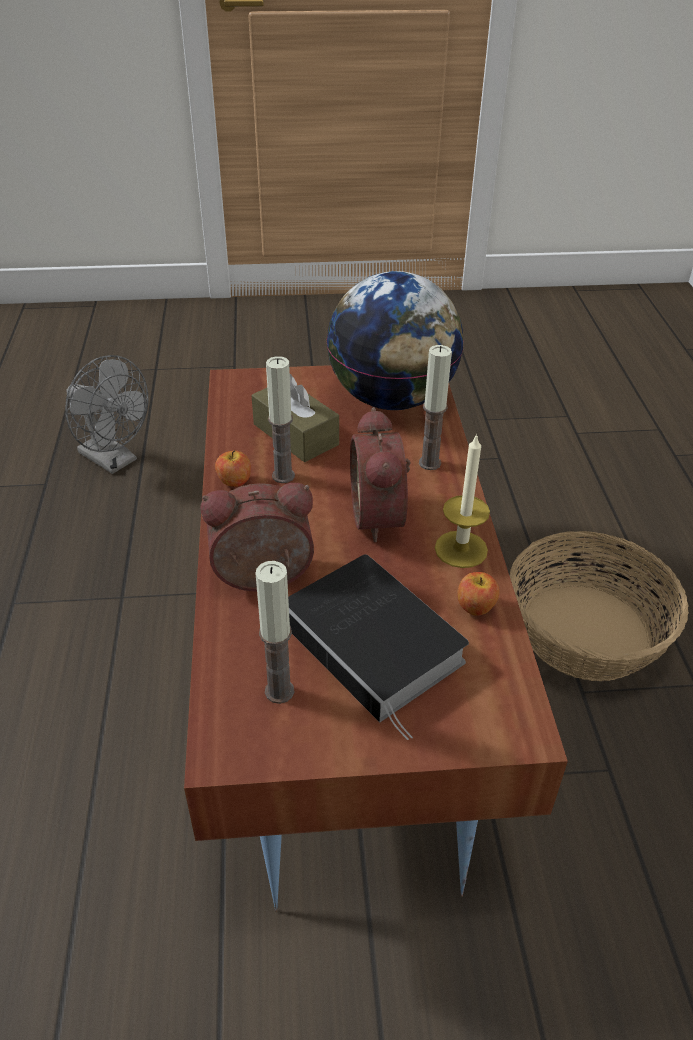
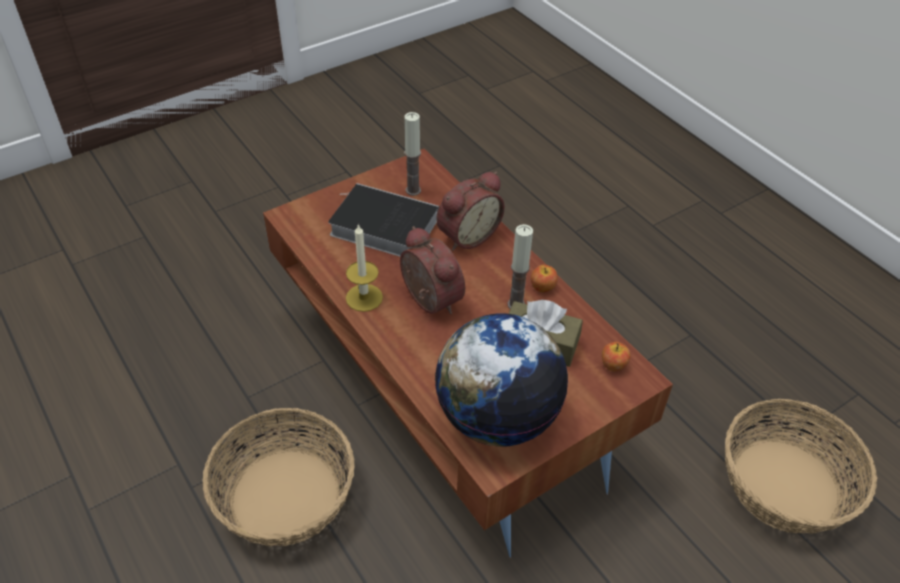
camera: 150 degrees right, 5 degrees up
(114, 460) = (785, 486): grey fan -> basket
(429, 463) = (423, 359): candle -> none
(476, 606) = (337, 265): apple -> apple (613, 365)

